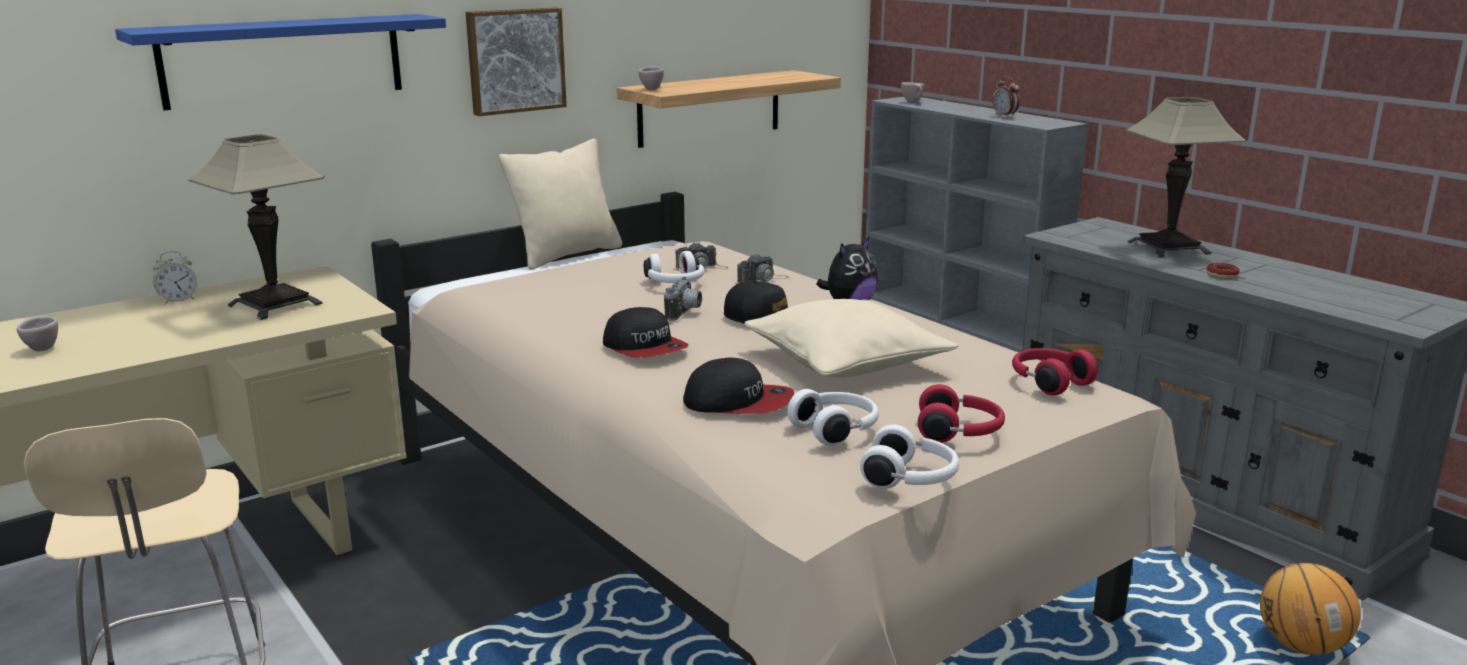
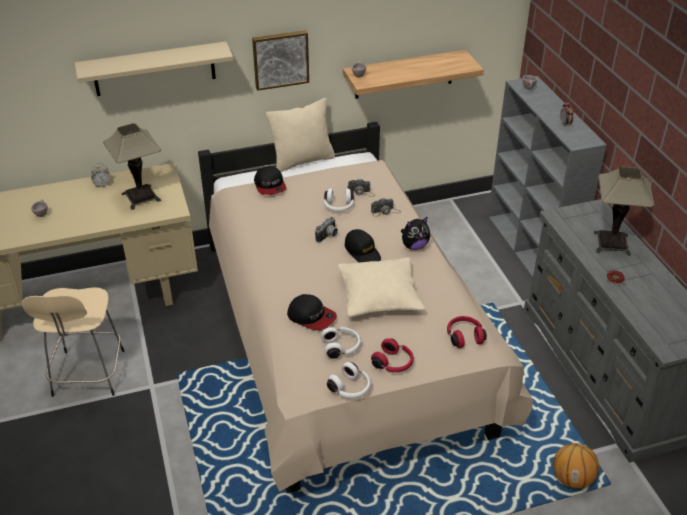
camera: 20 degrees right, 20 degrees up
(283, 60) = (154, 69): blue shelf -> beige shelf
(645, 348) = (294, 263): cap -> cap (270, 185)

